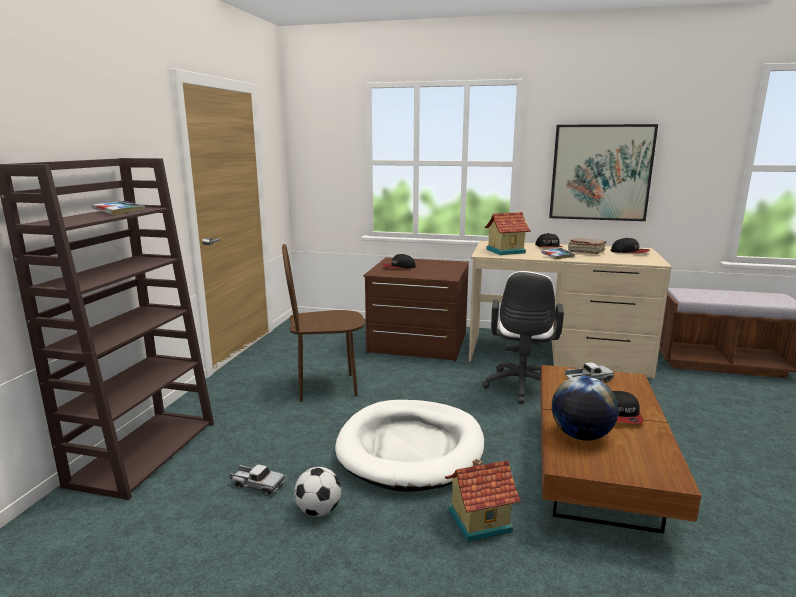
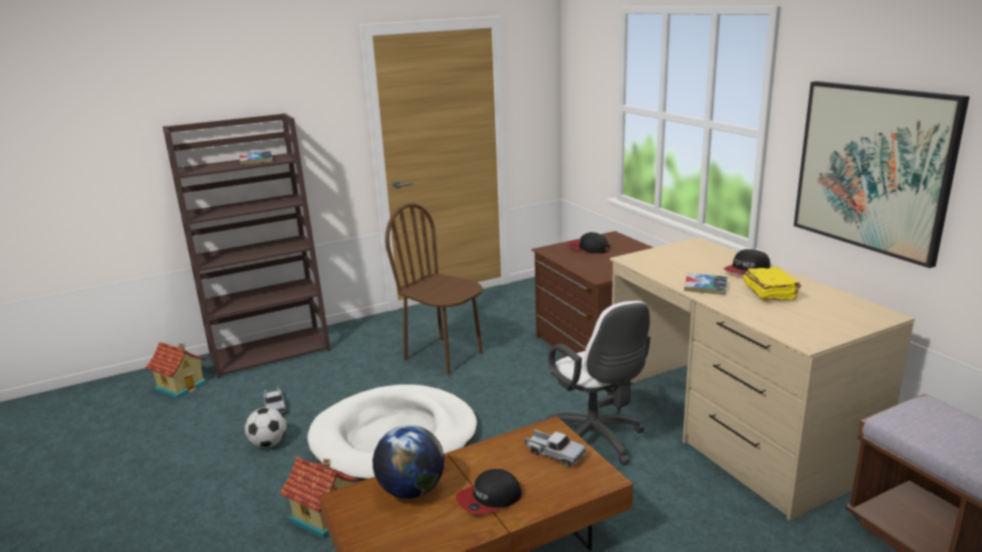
camera: 50 degrees right, 5 degrees up
(504, 251) = (670, 261): toy house -> toy house (182, 386)
(520, 388) = (596, 441): white office chair -> white office chair turned 90 degrees counterclockwise
(585, 252) = (769, 293): brown book -> yellow book
(630, 252) = (838, 313): cap -> none

